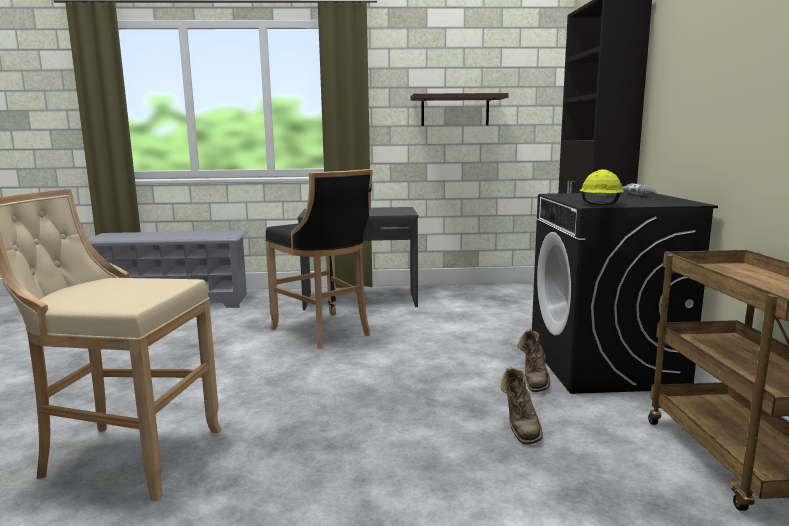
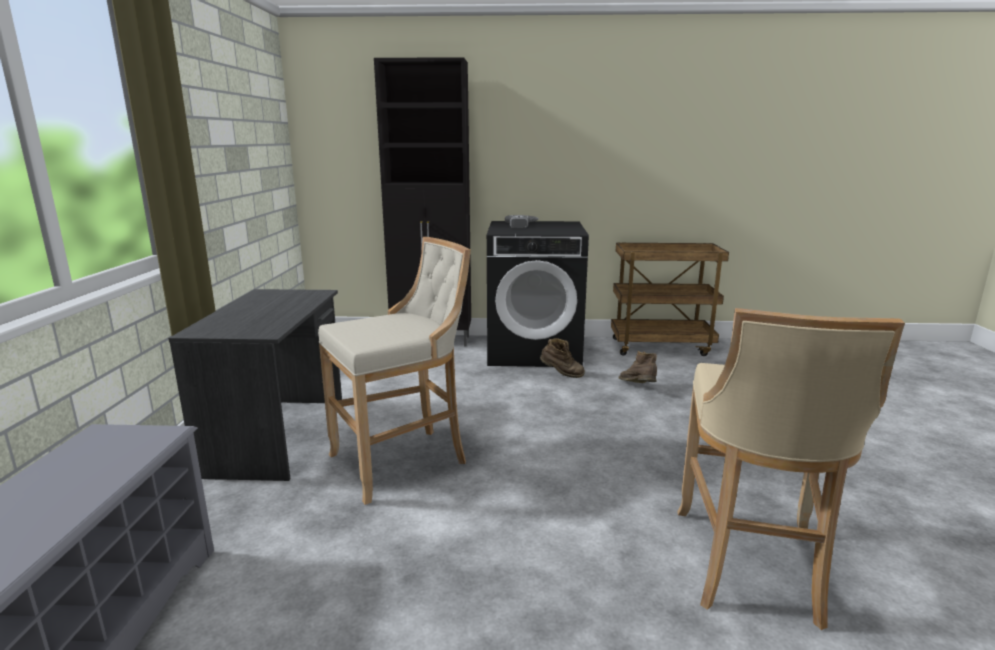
camera: 85 degrees left, 5 degrees up
(324, 332) = (403, 460): black stool -> beige stool
(455, 110) = (234, 151): shelf -> none
(520, 428) = (638, 387): brown boot -> brown boot turned 120 degrees counterclockwise
(600, 204) = (570, 231): yellow hard hat -> none

